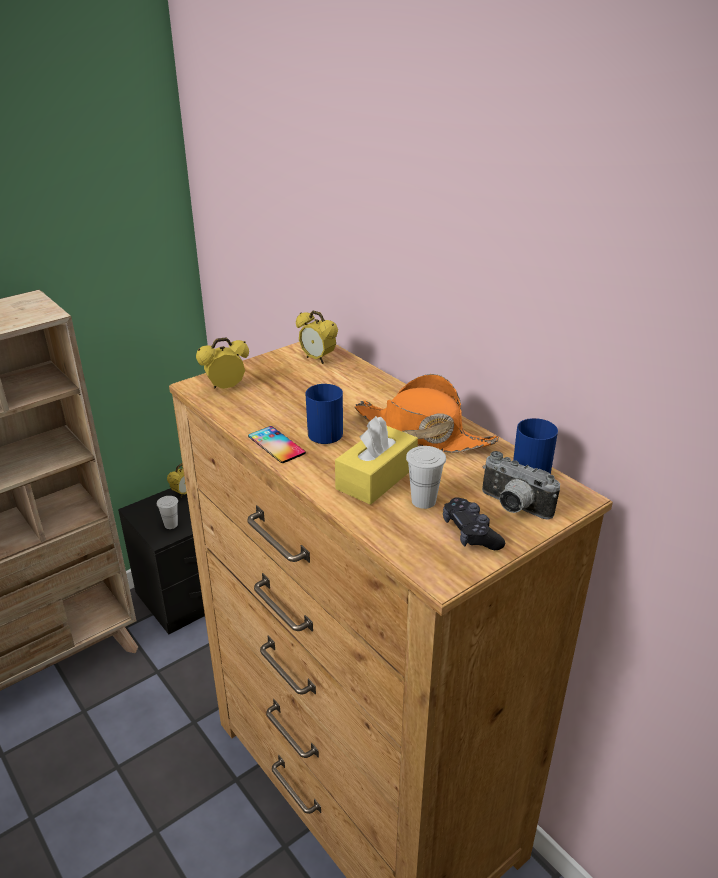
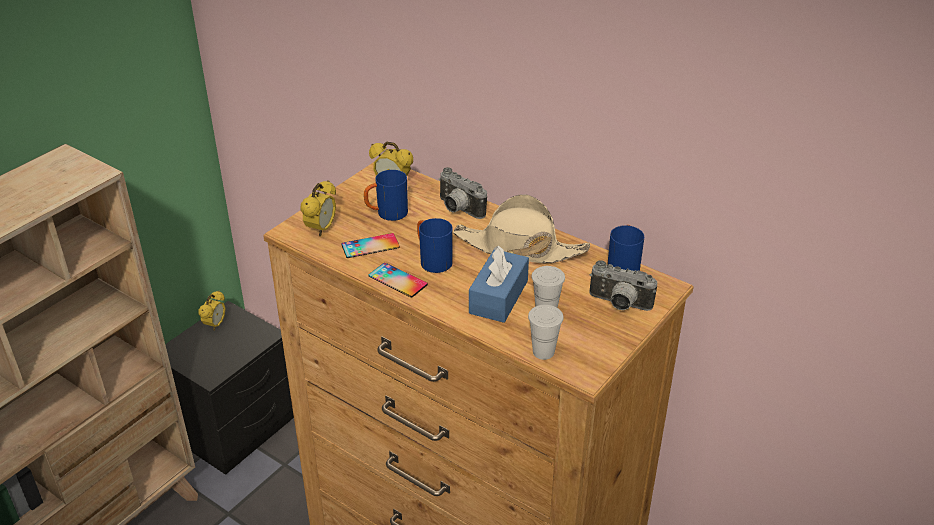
camera: 15 degrees left, 5 degrees up
(171, 525) = (215, 361): white cup -> white cup (543, 352)
(226, 388) = (321, 229): alarm clock -> alarm clock turned 150 degrees clockwise
(266, 409) = (370, 246): none -> phone
(298, 383) = (386, 214): none -> blue mug
(373, 389) = (458, 209): none -> camera
(376, 477) = (498, 297): yellow tissue box -> blue tissue box
(422, 433) = (519, 247): orange hat -> beige hat
(470, 533) = (594, 333): black game controller -> none

